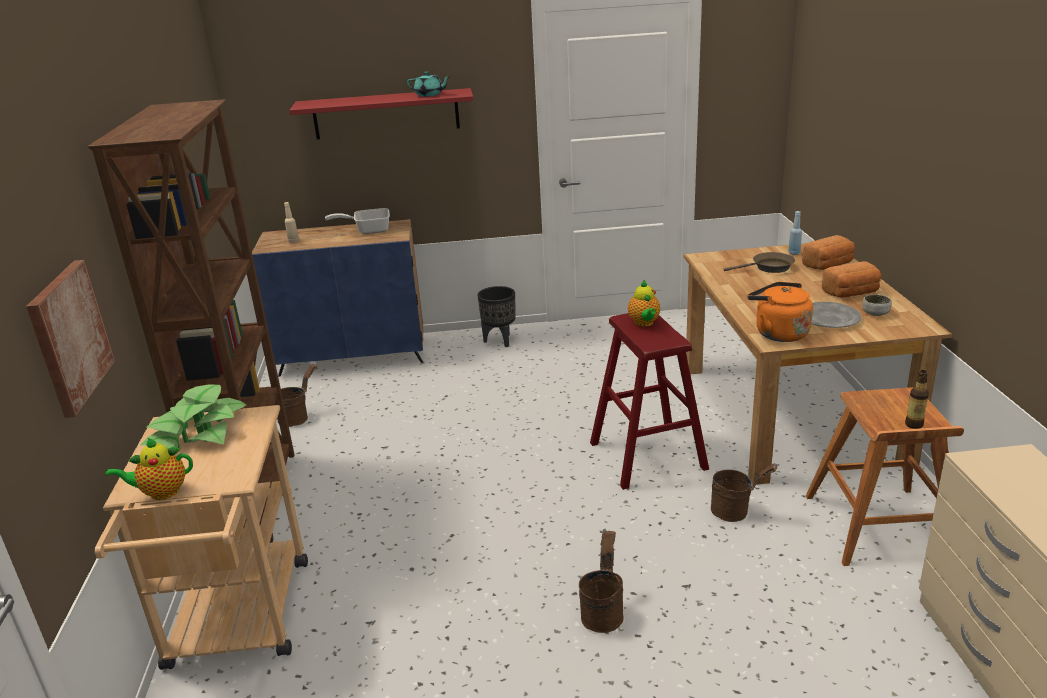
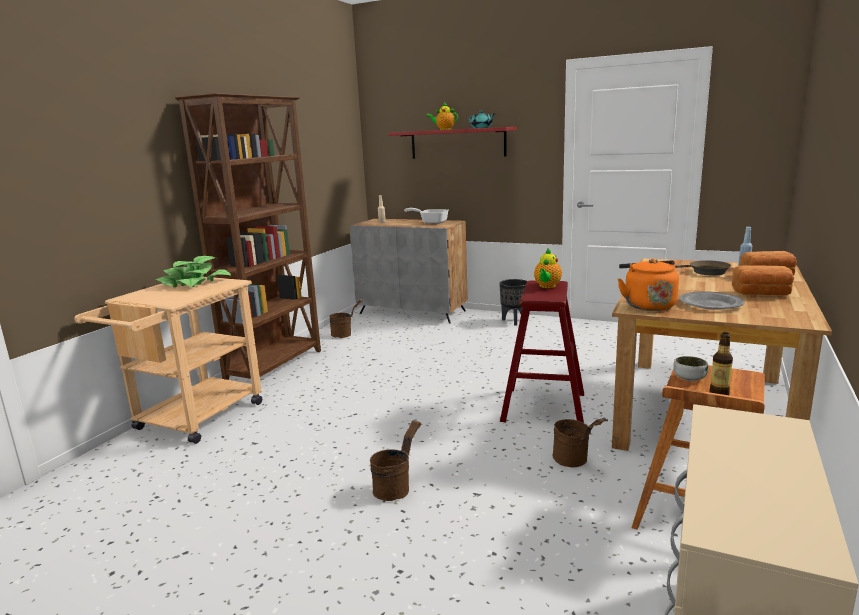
camera: 30 degrees right, 10 degrees down
(69, 336) = (112, 193): picture -> none
(161, 492) = (133, 300): teapot -> teapot (444, 129)
(354, 356) = (413, 312): blue cabinet -> grey cabinet
(875, 313) = (765, 308): bowl -> bowl (689, 378)

